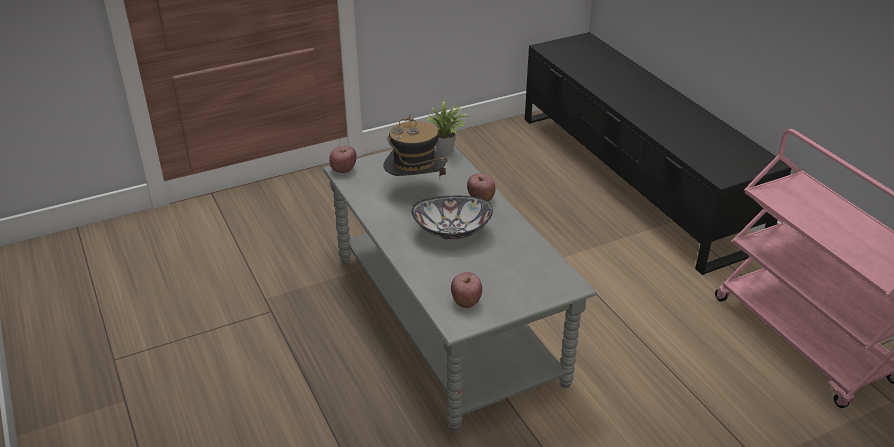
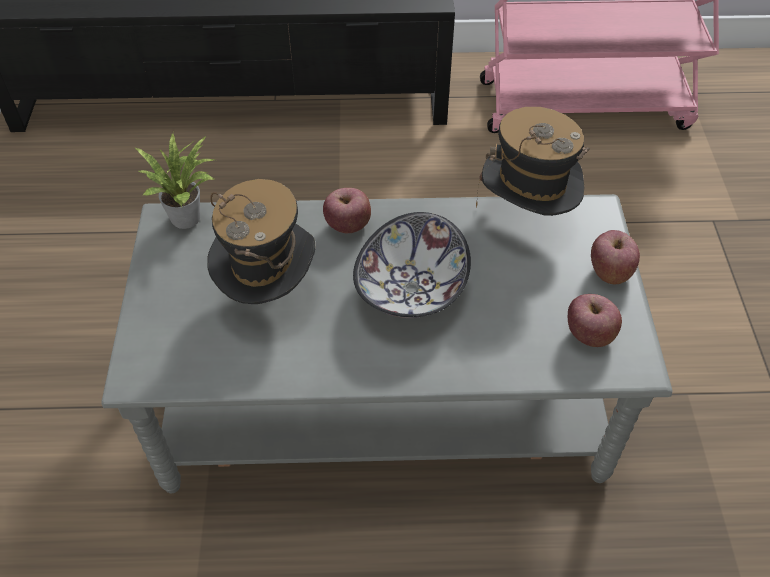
camera: 65 degrees left, 15 degrees up
(343, 169) = (136, 373): apple -> apple (609, 272)
(541, 257) = (525, 216): none -> hat

